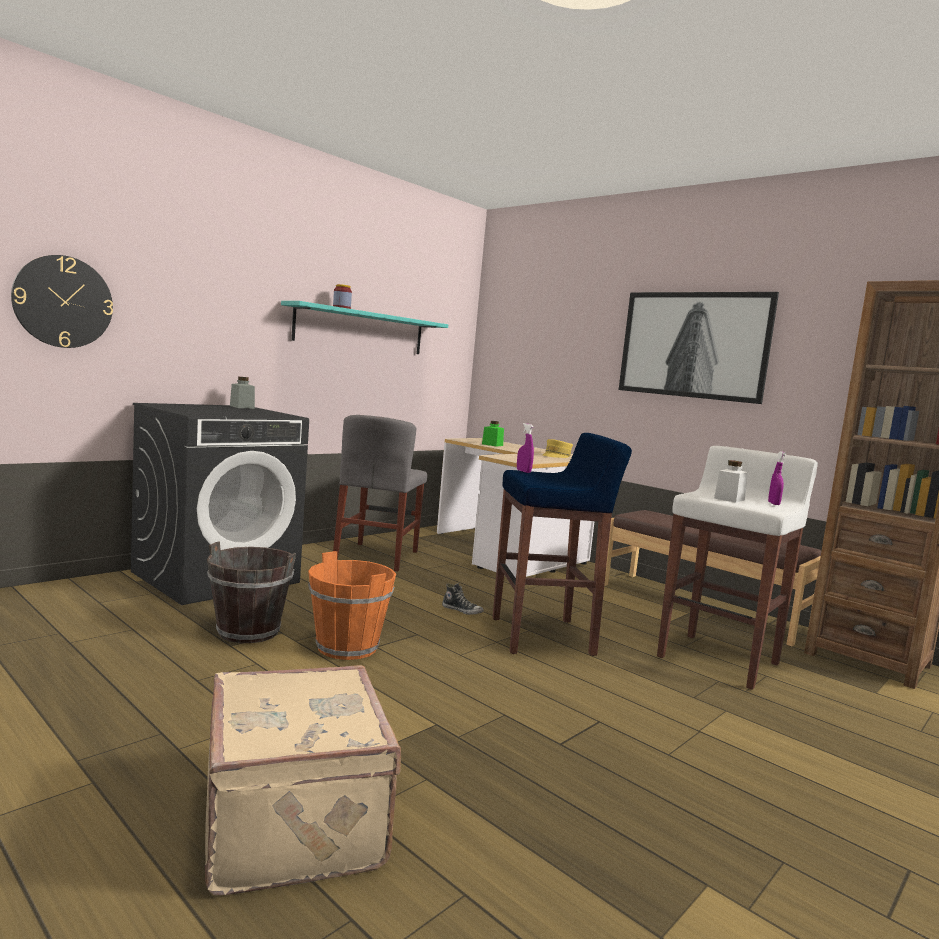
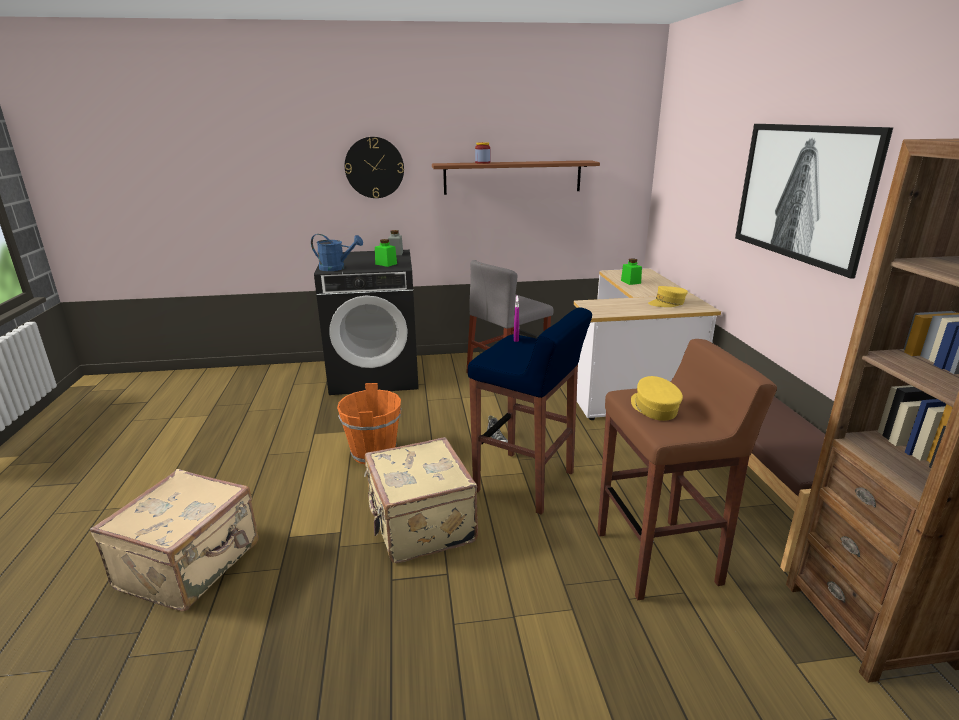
camera: 40 degrees right, 15 degrees up
(63, 302) = (272, 189): wall clock -> wall clock (374, 167)
(206, 413) = (337, 268): none -> blue watering can
(249, 631) = (337, 425): brown bucket -> none
(261, 413) = (386, 264): none -> green jar
(361, 330) = (512, 177): turquoise shelf -> brown shelf
(508, 693) = (419, 525): none -> beige suitcase
(719, 660) = (659, 558): white stool -> brown stool
(729, 499) = (653, 408): white jar -> yellow cap
(773, 504) = (695, 424): purple spray bottle -> none

